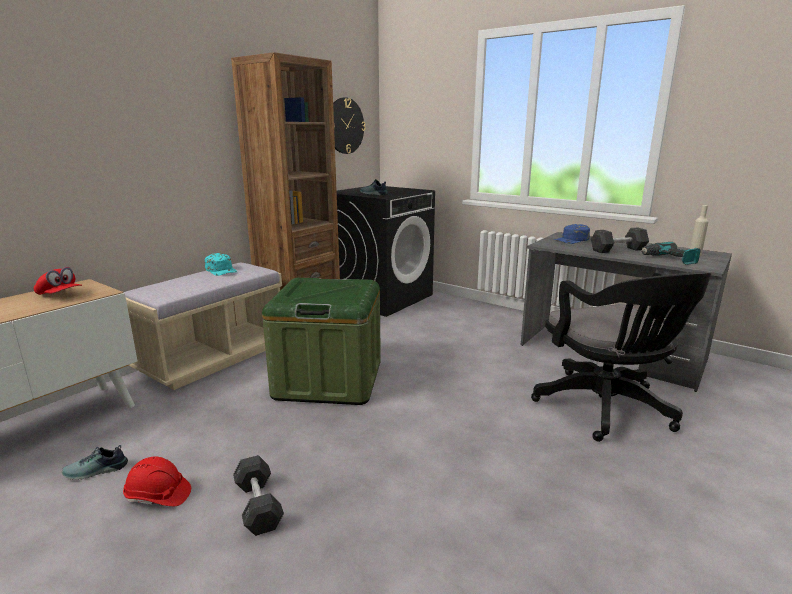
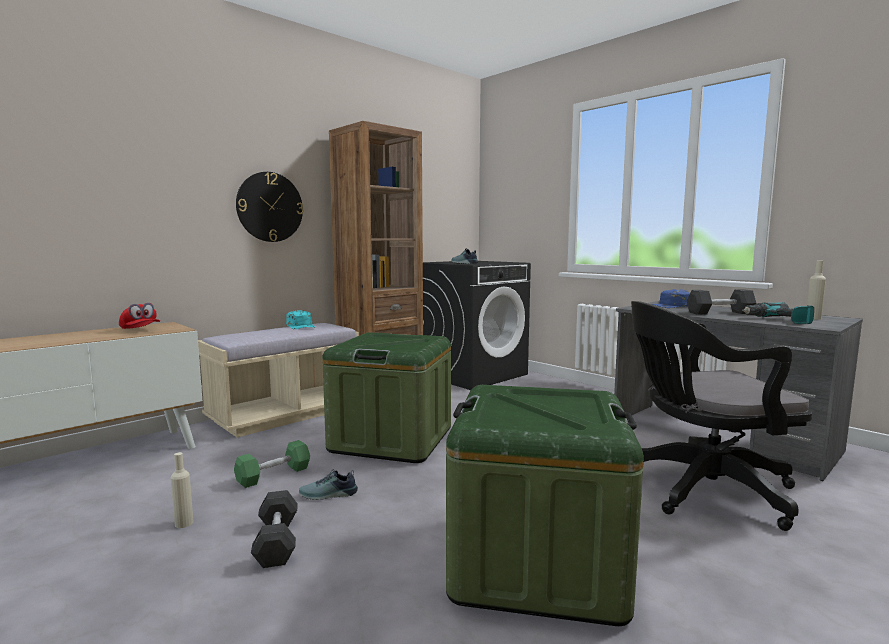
camera: 10 degrees right, 10 degrees down
(96, 471) = (136, 497): shoe -> shoe (328, 495)
(158, 496) = (184, 523): red hard hat -> beige bottle
(228, 431) = (273, 475): none -> green dumbbell
(345, 126) = (441, 200): wall clock -> wall clock (270, 207)
(495, 498) = (537, 562): none -> green storage box
(607, 409) = (701, 489): black office chair -> black office chair turned 90 degrees clockwise

